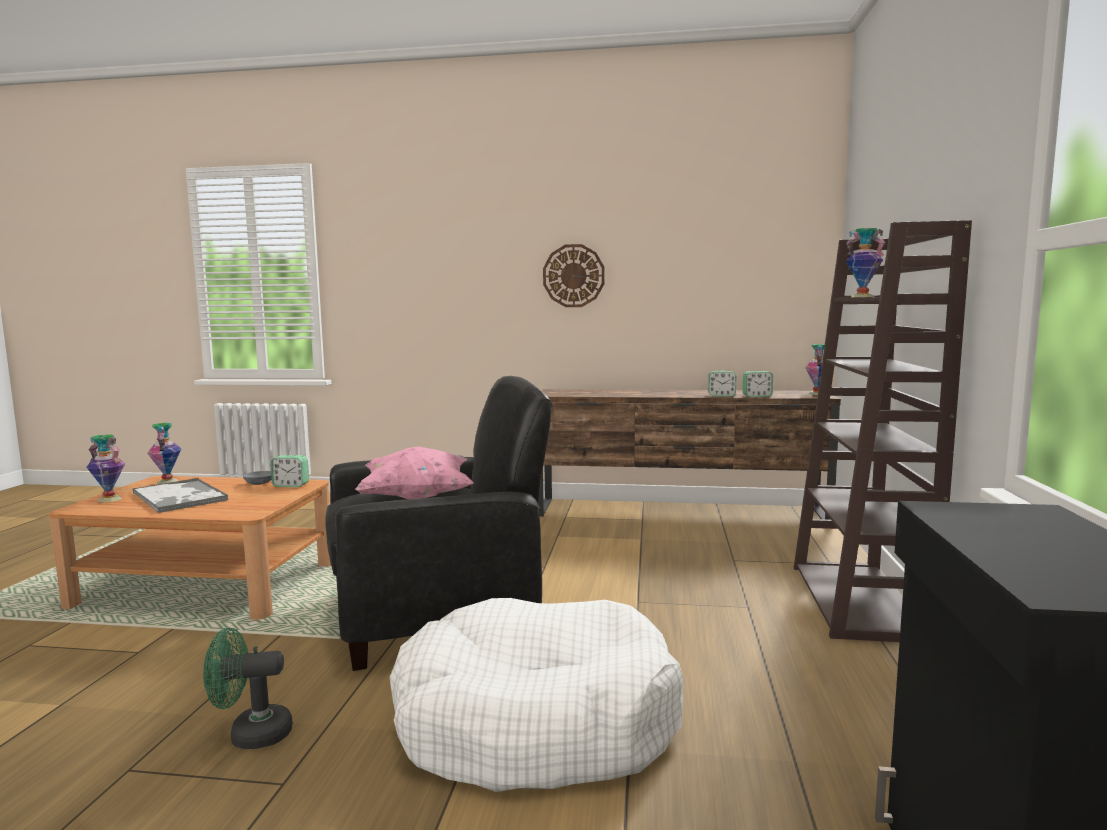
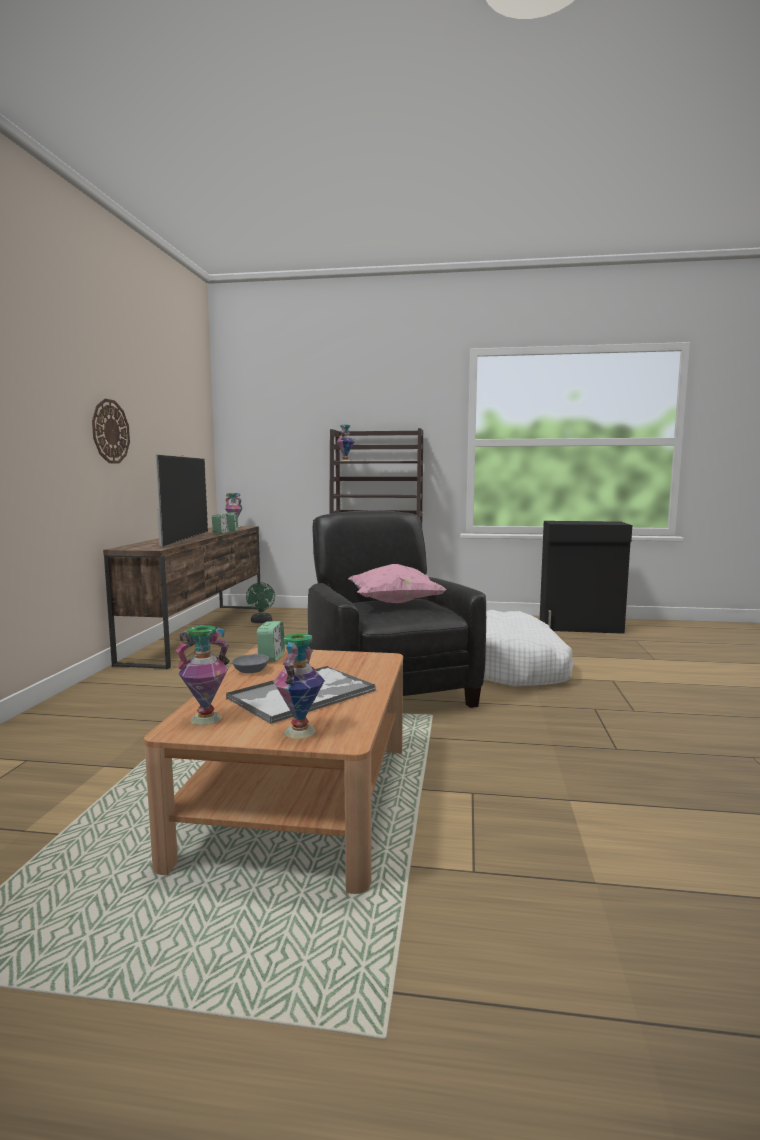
camera: 90 degrees left, 0 degrees up
(251, 734) = (561, 723): green fan -> green fan (261, 622)
(639, 394) = (186, 539): none -> television

